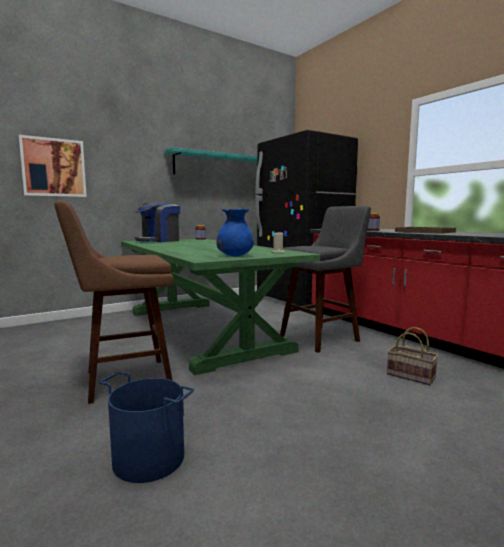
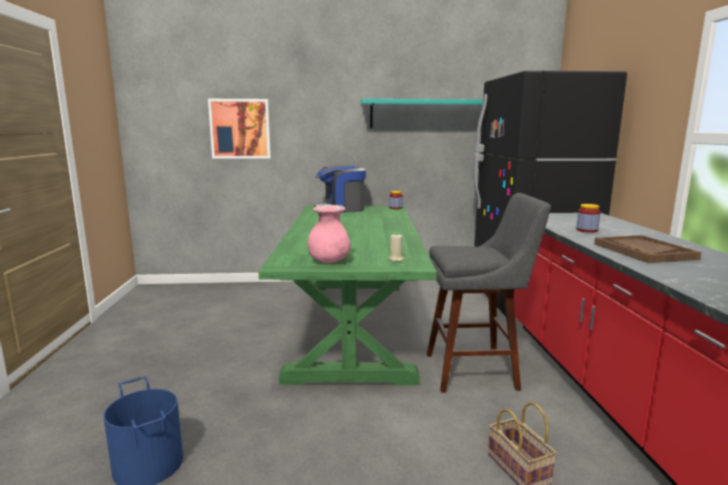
camera: 30 degrees right, 5 degrees up
(122, 380) = (217, 371): brown stool -> none
(235, 256) = (329, 261): blue vase -> pink vase

